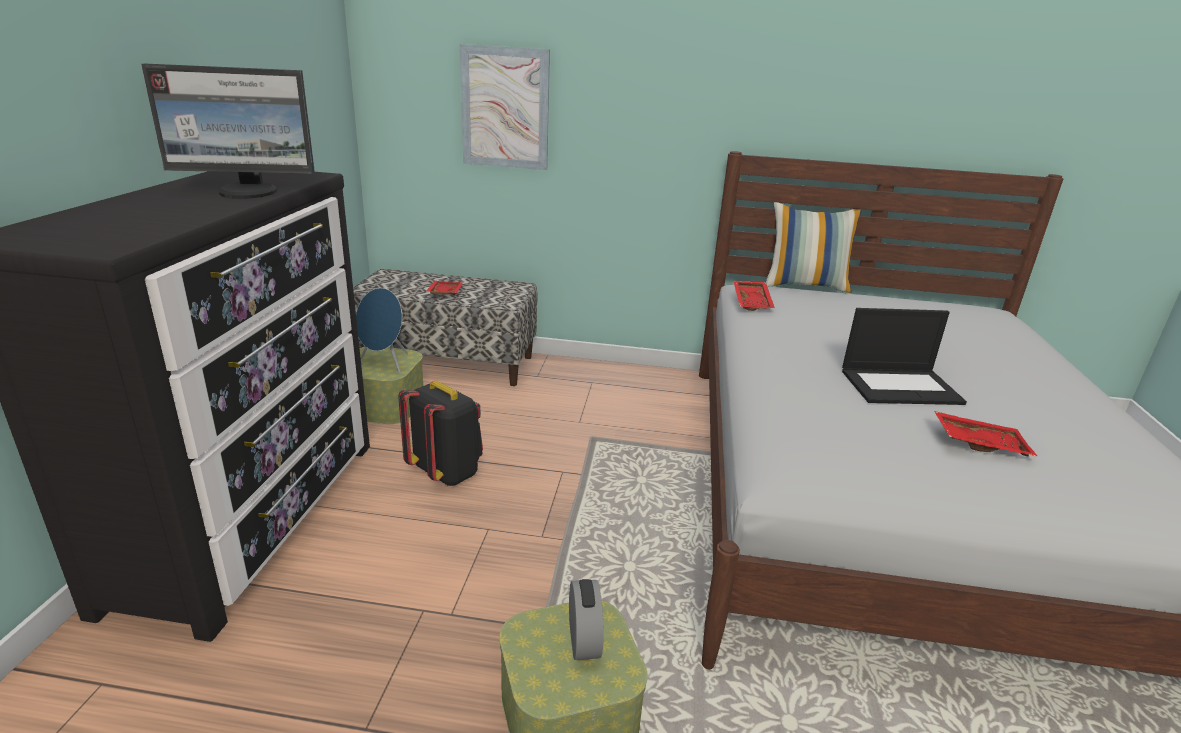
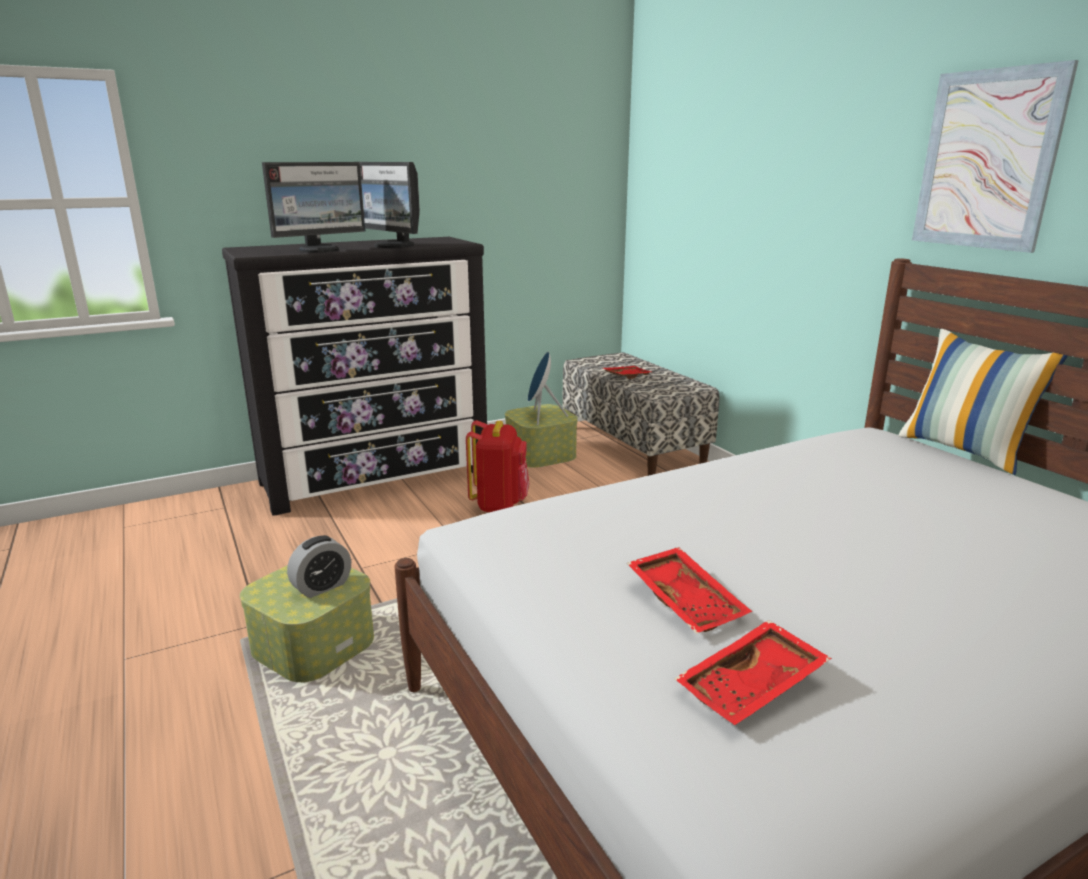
camera: 55 degrees right, 5 degrees down
(179, 217) = (320, 250): none -> monitor
(446, 472) = (499, 504): black backpack -> red backpack
(505, 108) = (714, 208): picture -> picture (987, 160)
(753, 302) = (824, 438): red tray -> red tray (753, 687)
(901, 386) = (755, 538): laptop -> none

